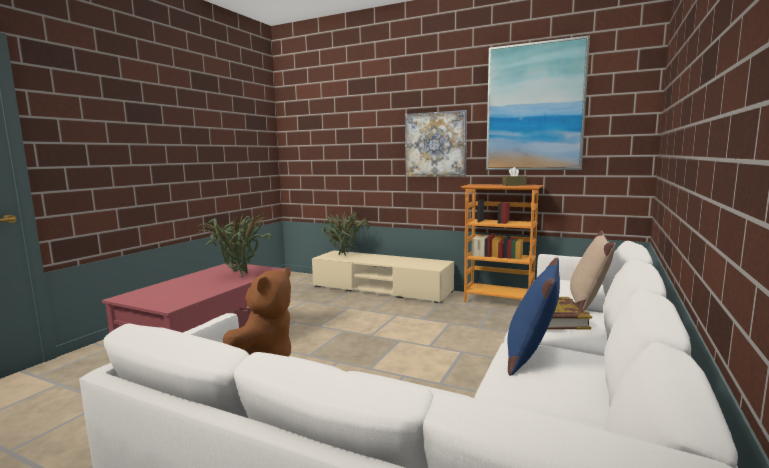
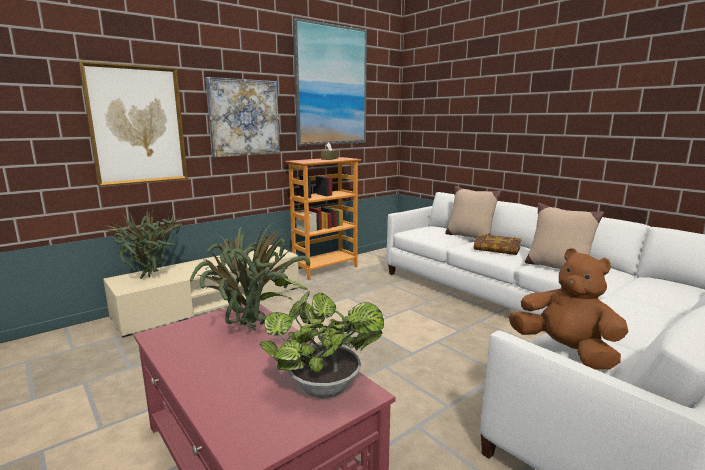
camera: 65 degrees left, 5 degrees up
(178, 298) = (319, 386): none -> potted plant
(360, 152) = (137, 125): none -> picture
(531, 356) = (557, 268): blue pillow -> beige pillow

